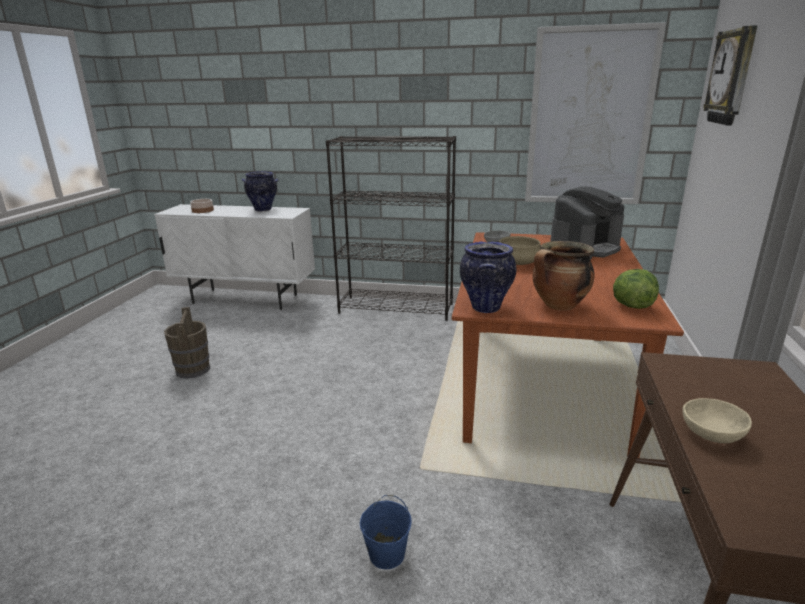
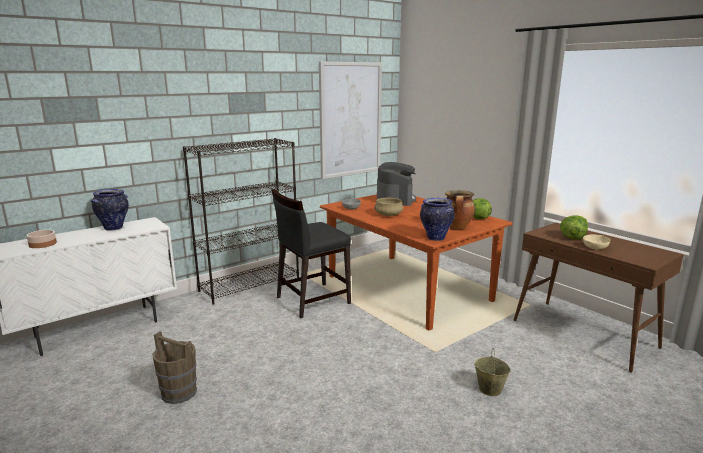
camera: 50 degrees left, 5 degrees down
(386, 553) = (489, 389): blue bucket -> beige bucket
(417, 346) = (312, 300): none -> black chair
(718, 398) = (572, 238): none -> lettuce
(732, 77) = (432, 95): wall clock -> none

